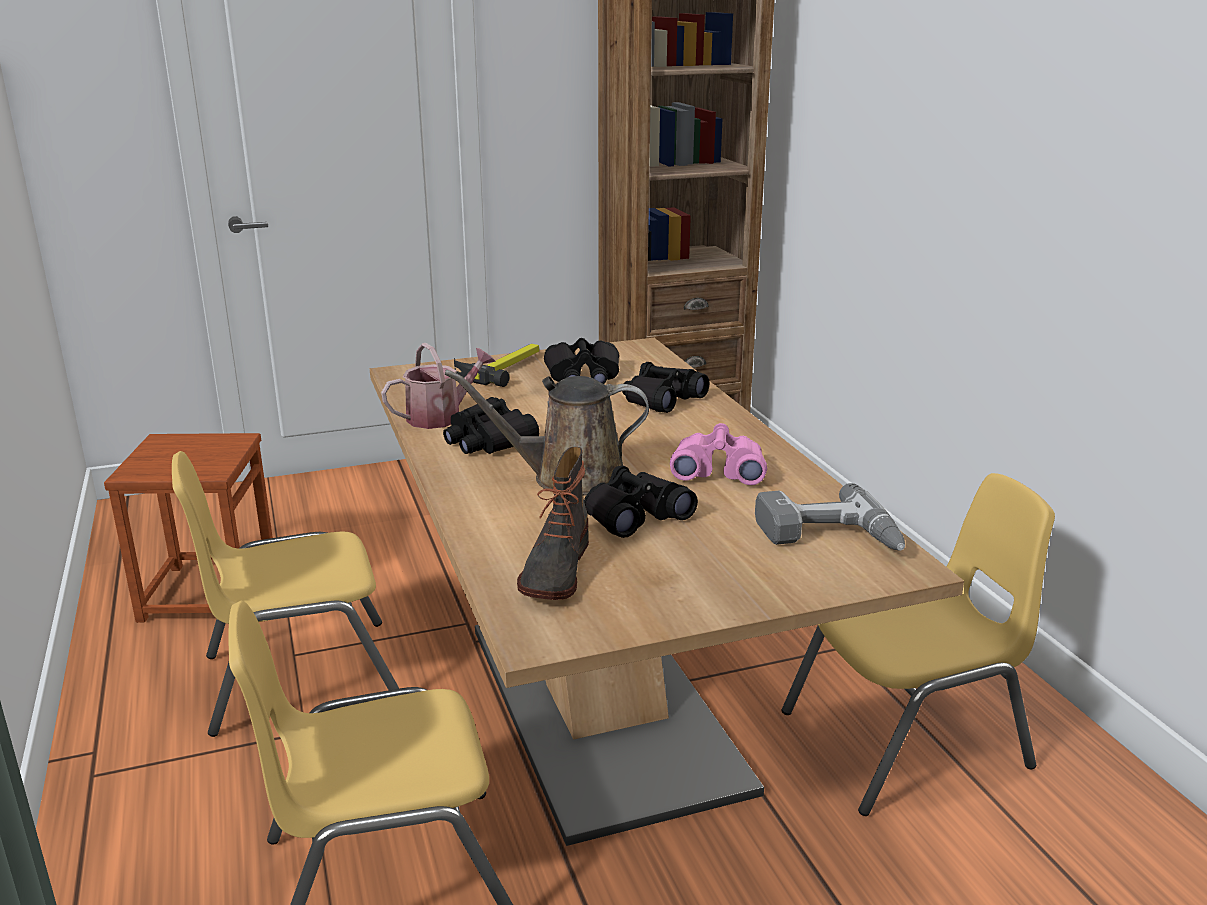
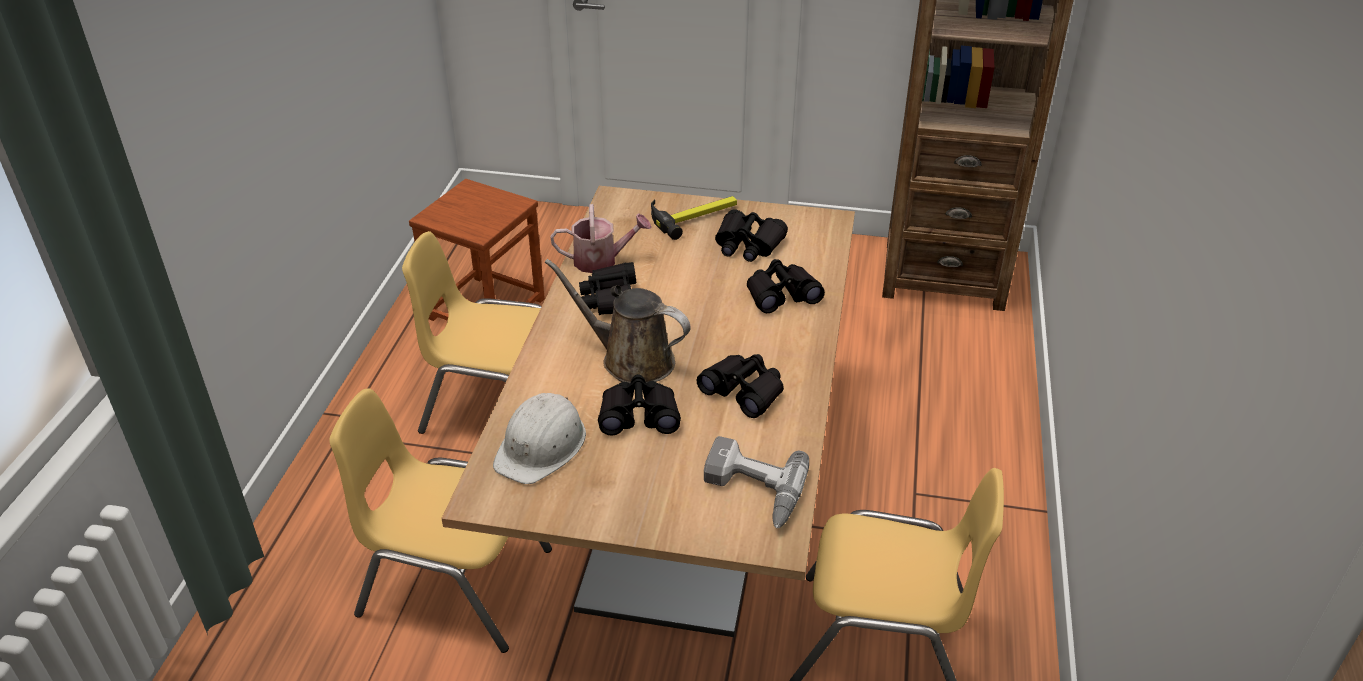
camera: 30 degrees right, 15 degrees up
(554, 570) = (542, 445): boot -> white hard hat
(718, 470) = (744, 391): pink binoculars -> black binoculars

